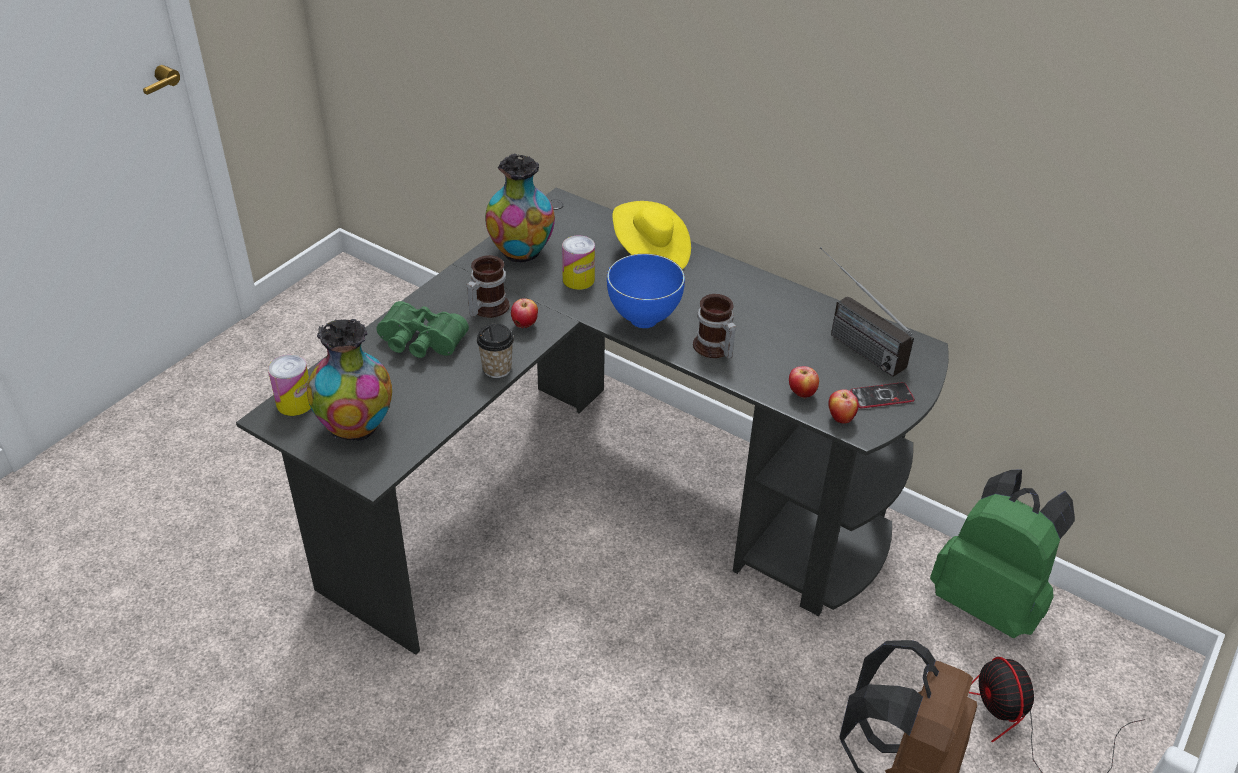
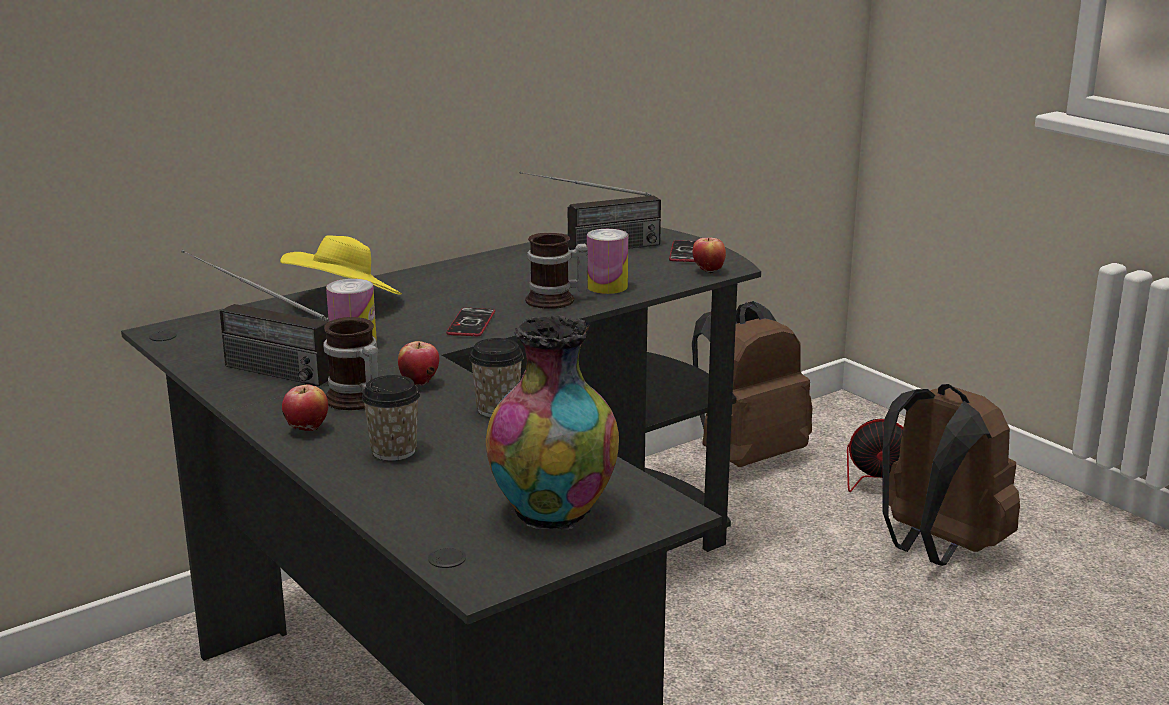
camera: 70 degrees left, 20 degrees down
(295, 403) = (461, 555): can -> can (607, 287)
(420, 343) = (394, 451): green binoculars -> cup
(521, 253) = (252, 367): vase -> radio
(642, 320) = (471, 323): blue bowl -> phone
(801, 394) = (660, 279): apple -> apple (307, 430)
(988, 601) = (746, 456): green backpack -> brown backpack

